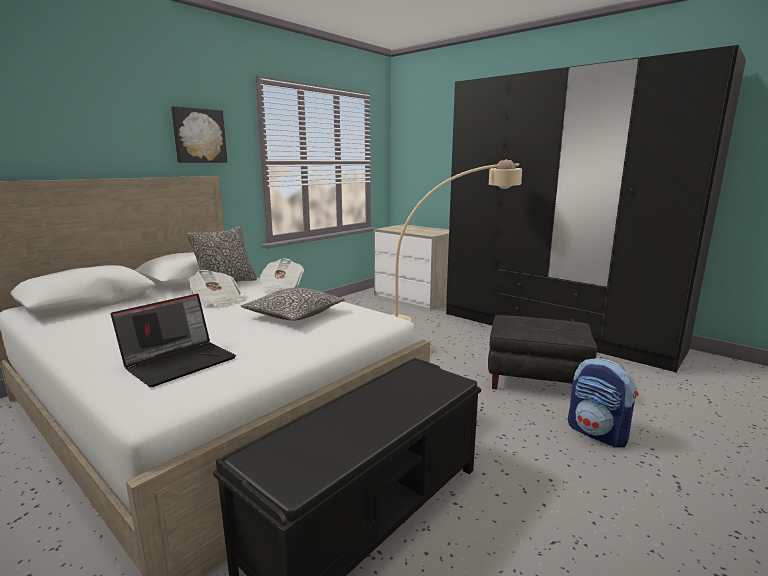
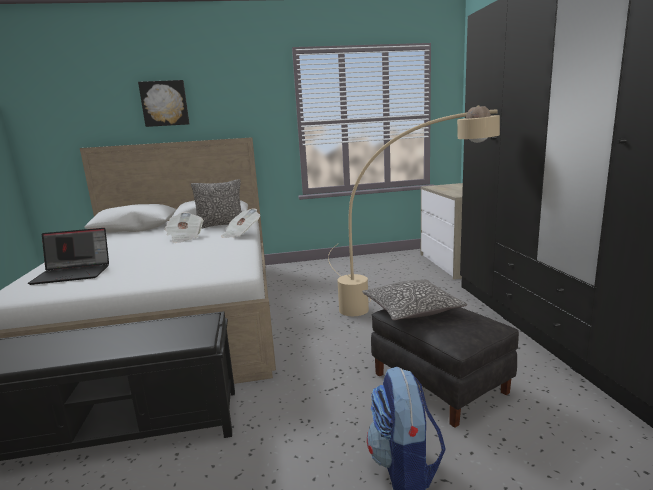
camera: 40 degrees right, 0 degrees up
(199, 136) = (239, 105): picture -> picture (164, 103)
(294, 314) = (197, 255): pillow -> pillow (411, 309)

